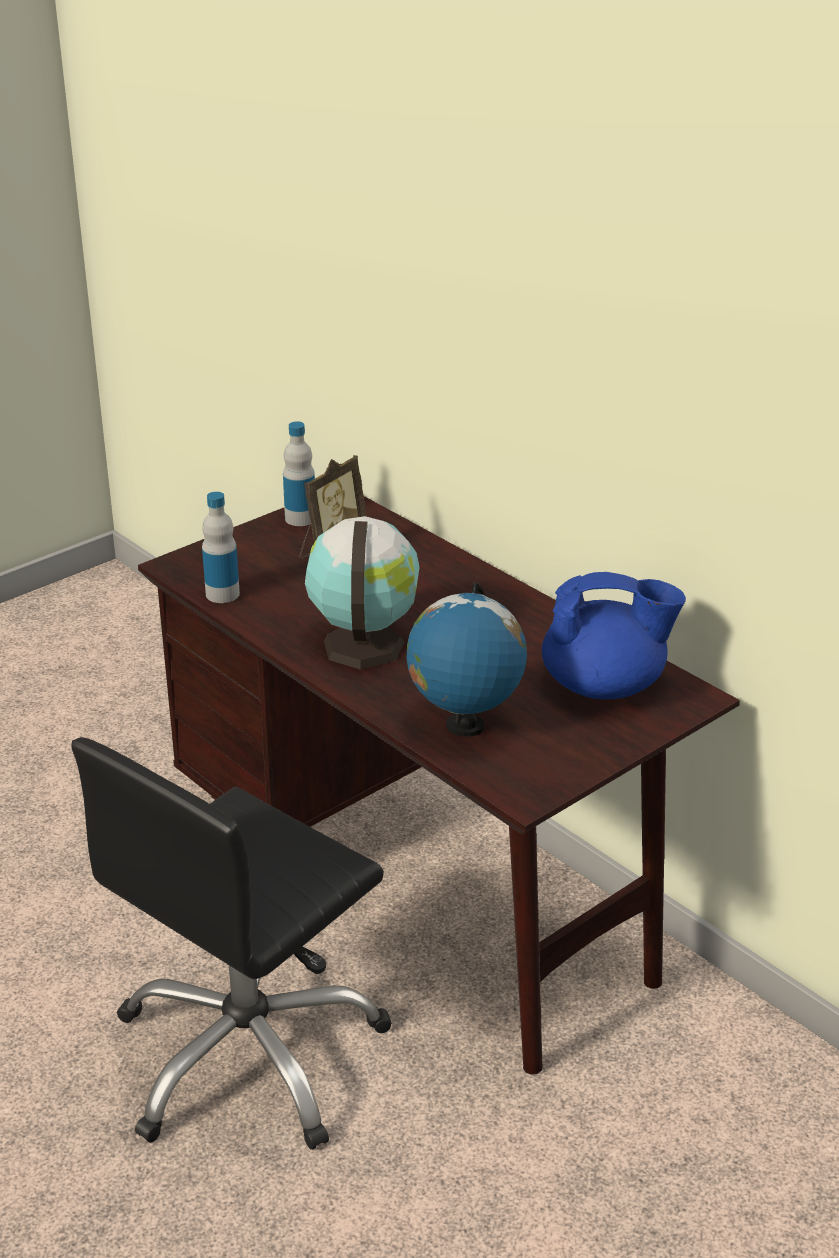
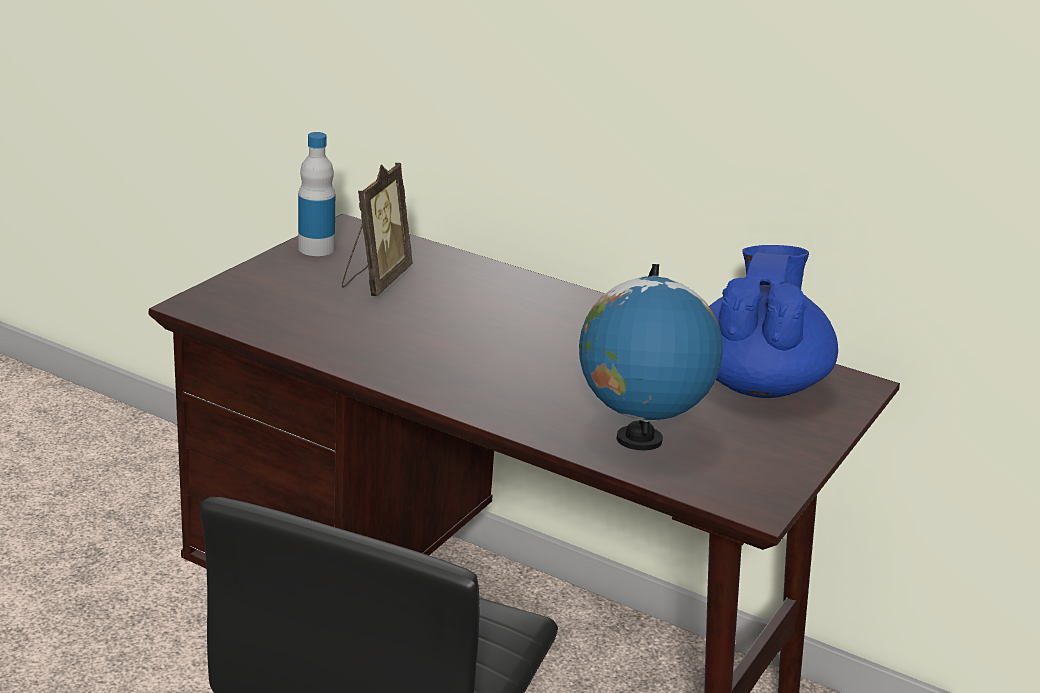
camera: 20 degrees left, 5 degrees down
(222, 594) = (271, 330): bottle -> none
(363, 643) = (468, 366): globe -> none
(605, 686) = (758, 383): blue teapot -> blue teapot turned 60 degrees counterclockwise

